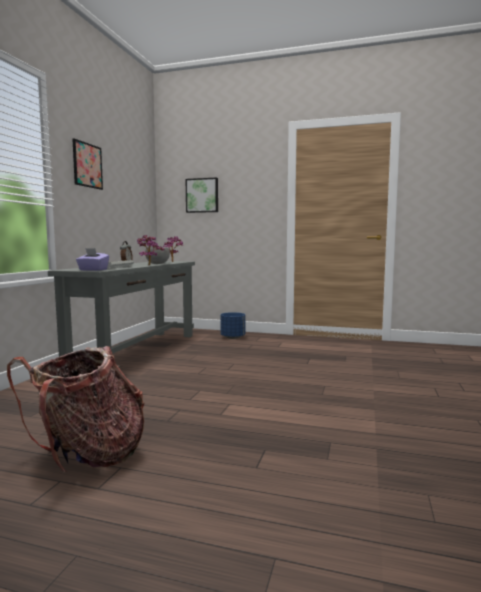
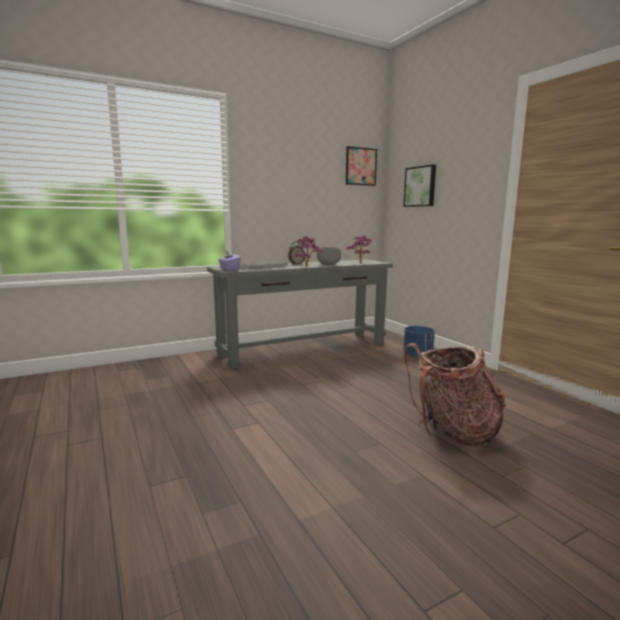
camera: 45 degrees right, 5 degrees up
(87, 165) = (277, 168): picture -> picture (361, 166)
(88, 456) = (108, 421): backpack -> backpack (452, 432)

